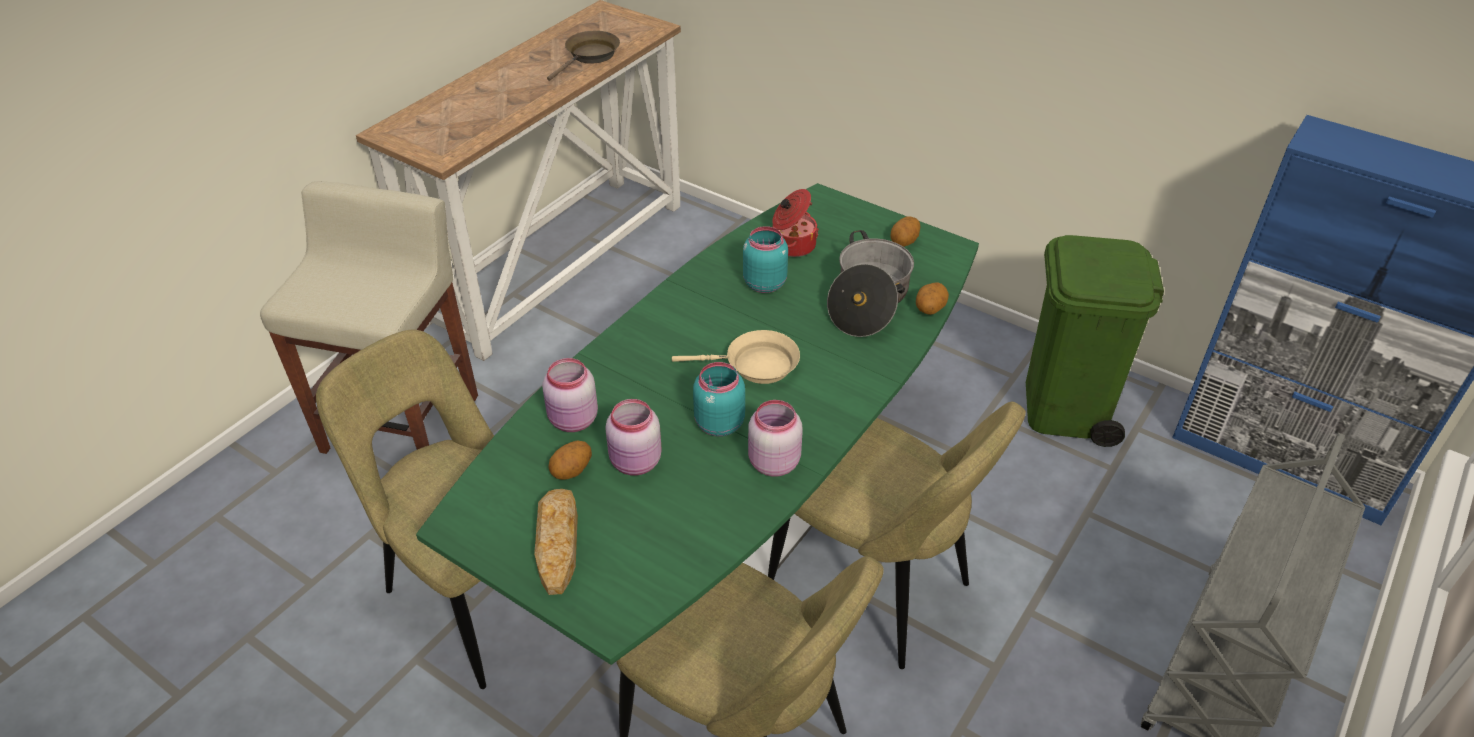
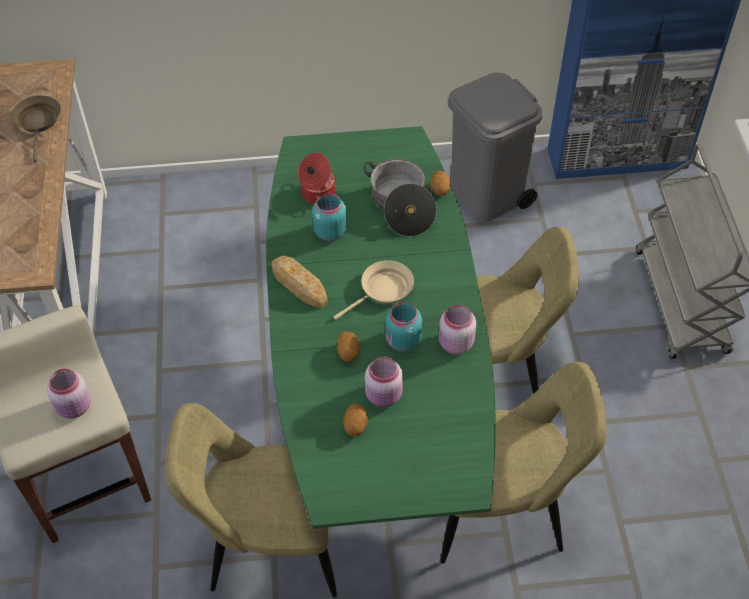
camera: 40 degrees left, 10 degrees up
(557, 544) = (396, 471): bread -> bread (299, 285)
(573, 421) = (320, 396): pink jar -> pink jar (74, 407)
(904, 242) = (380, 151): potato -> potato (348, 353)
(1065, 408) = (487, 195): green trash can -> grey trash can

